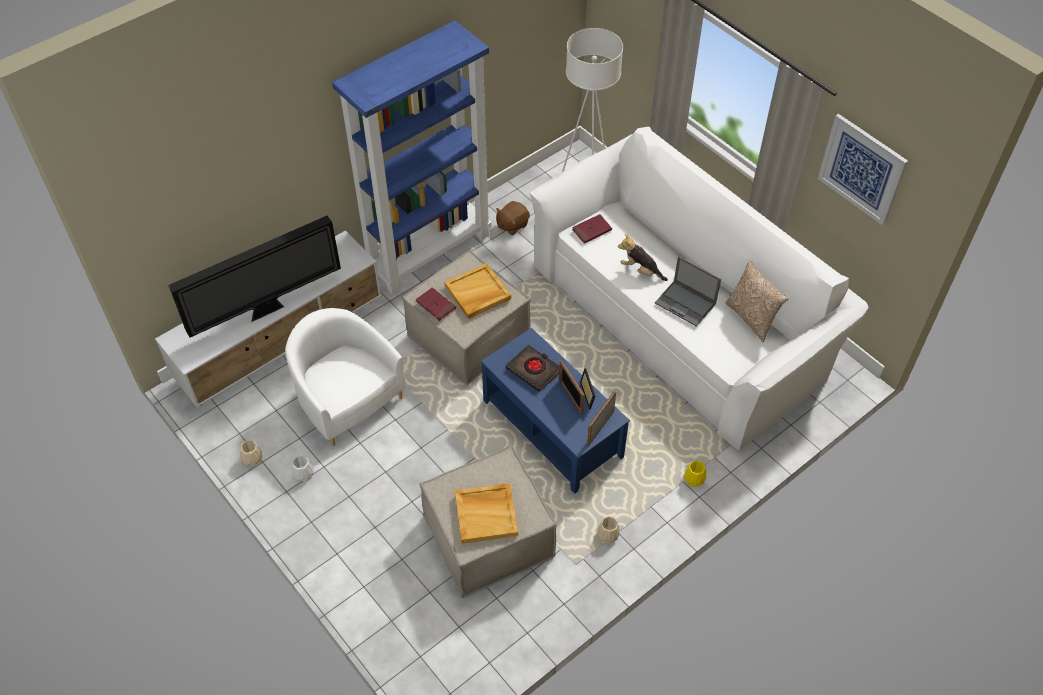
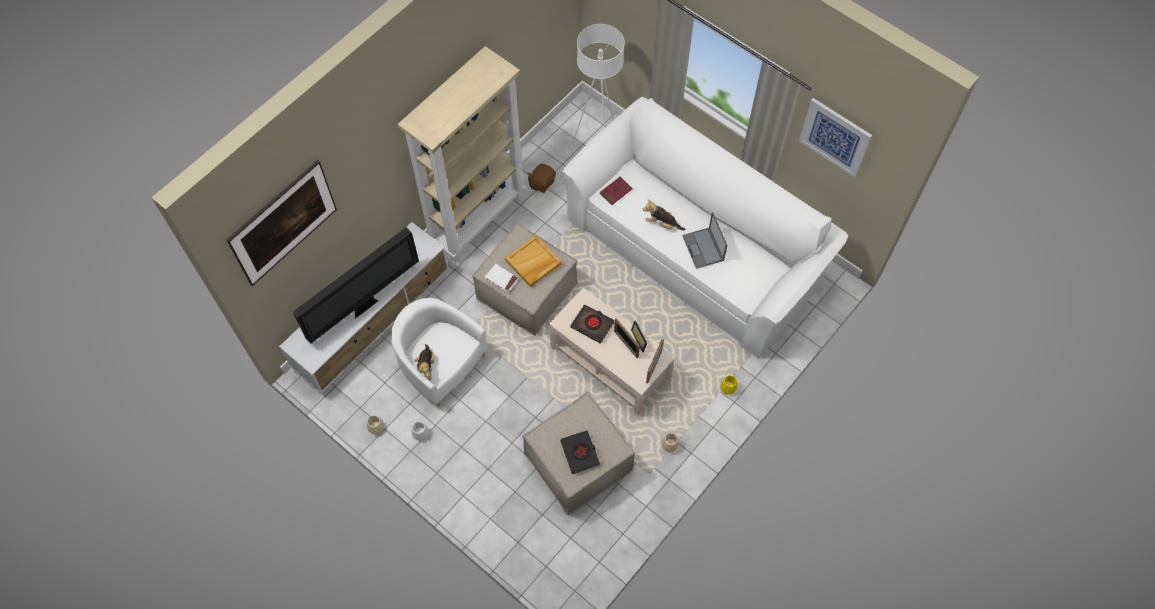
camera: 10 degrees left, 10 degrees up
(175, 183) = (288, 234): none -> picture
(324, 391) = (426, 366): none -> plush toy
(429, 251) = (477, 218): blue bookcase -> beige bookcase
(436, 305) = (501, 279): red book -> white book
(486, 514) = (580, 453): beige tray -> black book
(552, 429) = (610, 363): blue coffee table -> beige coffee table
(686, 303) = (703, 248): laptop -> laptop turned 45 degrees clockwise
(752, 318) = (756, 253): pillow -> none

